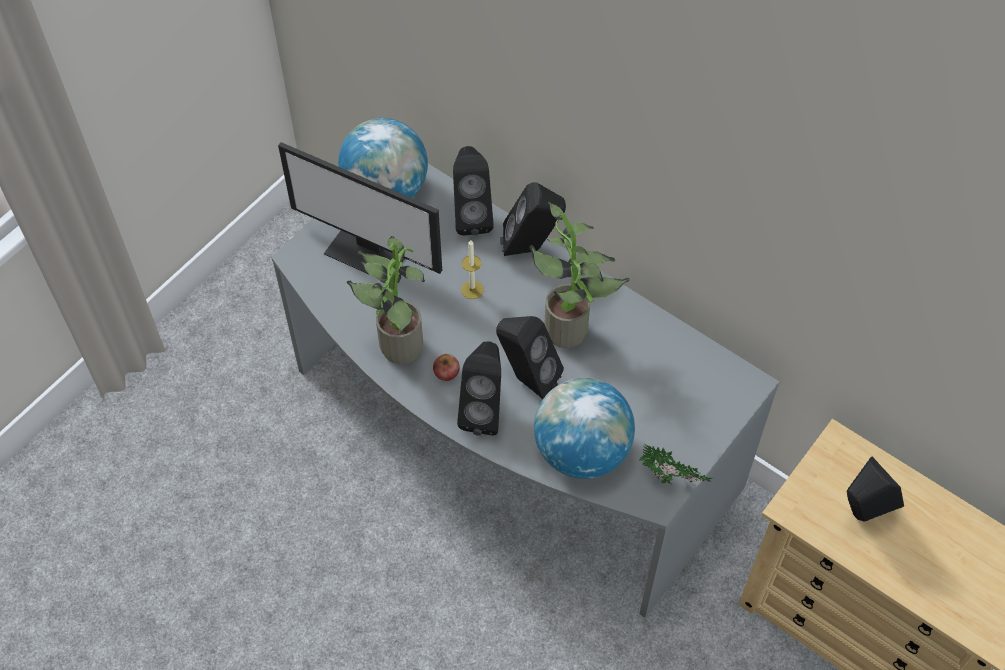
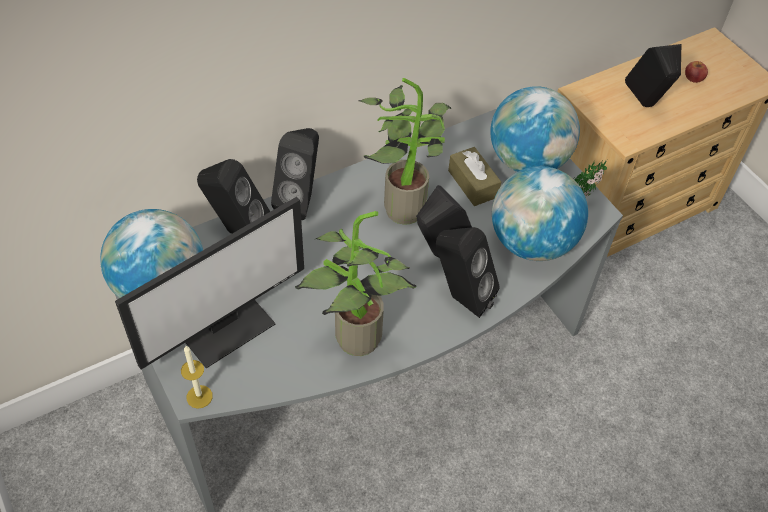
camera: 70 degrees left, 5 degrees down
(446, 372) = (405, 311): apple -> apple (693, 77)
(472, 289) = (322, 260): candle -> candle (199, 396)
(632, 377) = (473, 184): none -> brown tissue box
(692, 417) = (527, 161): none -> globe

